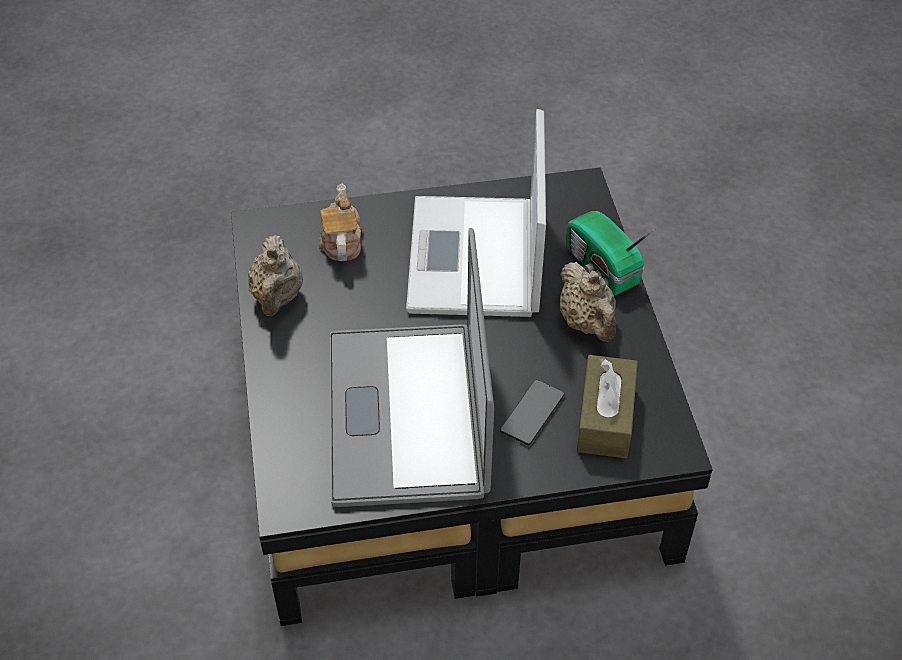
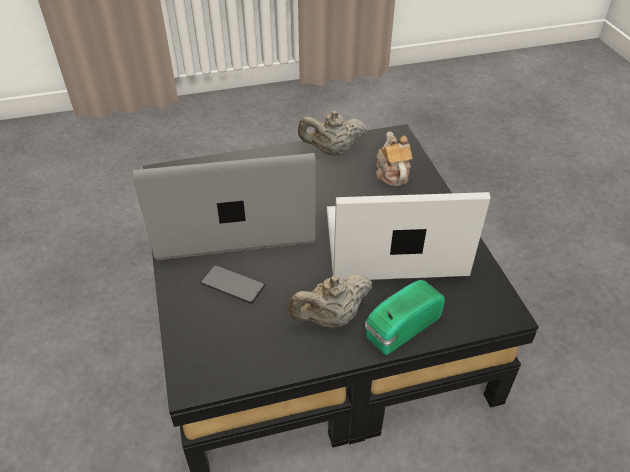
camera: 85 degrees right, 5 degrees down
(341, 241) = (391, 173): teapot -> teapot turned 90 degrees counterclockwise
(605, 418) = (227, 331): brown tissue box -> none

